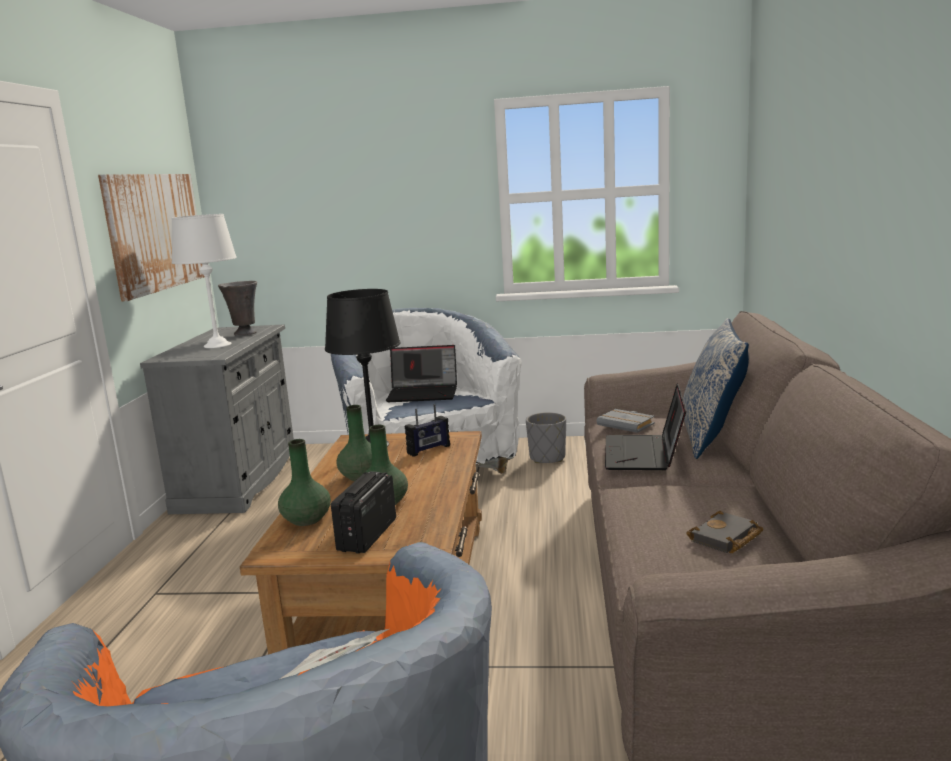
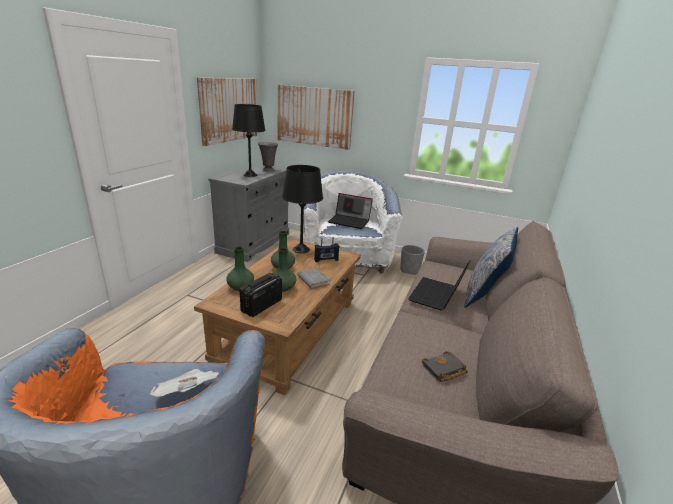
camera: 15 degrees right, 10 degrees up
(217, 345) = (250, 175): white table lamp -> black table lamp
(312, 225) = (314, 116): none -> picture
(627, 424) = (441, 272): grey book -> grey book (314, 280)

